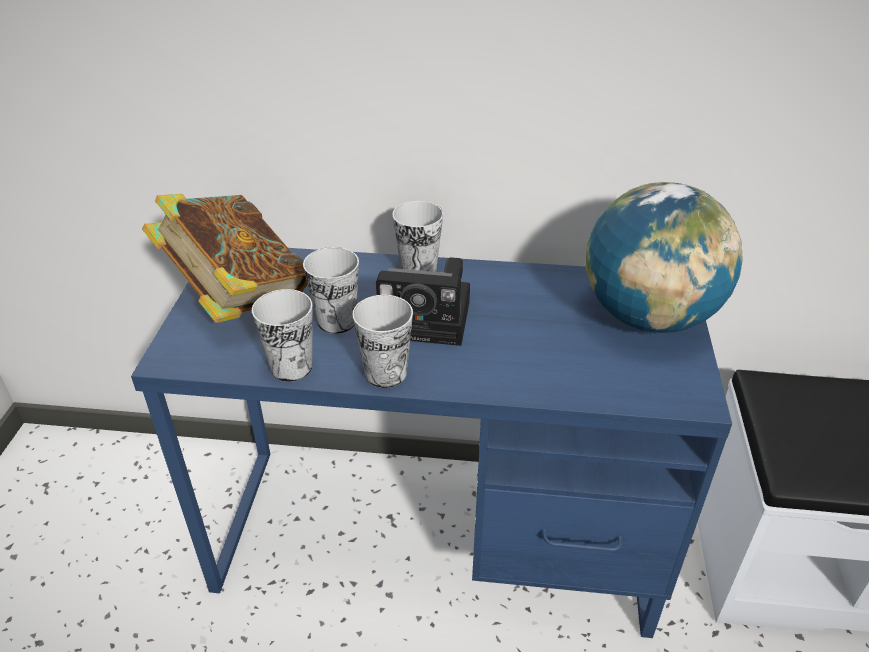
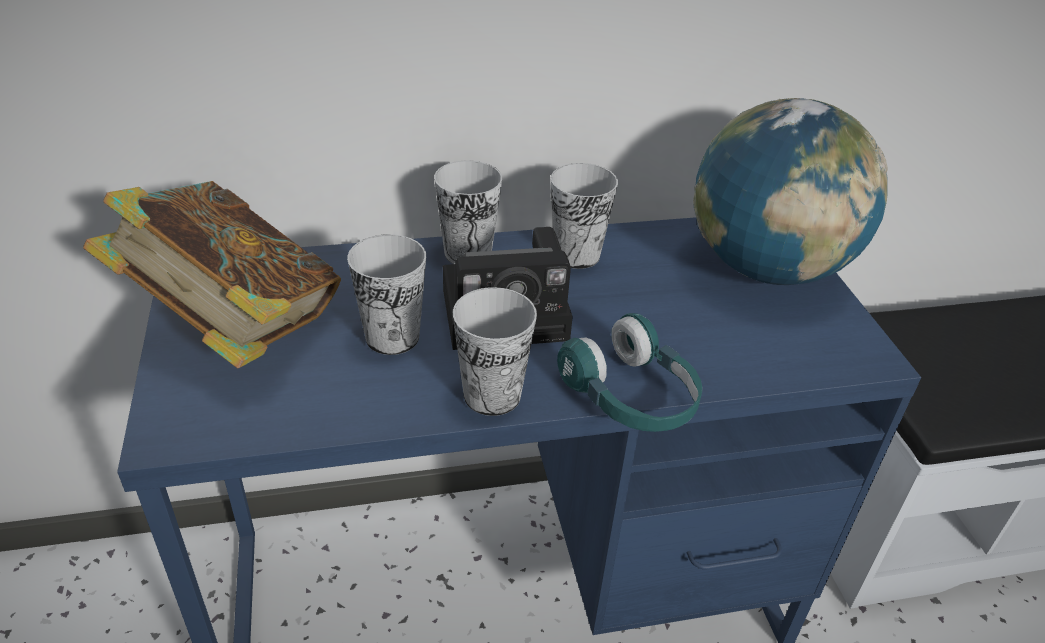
camera: 20 degrees left, 0 degrees up
(291, 367) = (359, 411): cup -> cup (576, 255)
(485, 393) = (631, 397): none -> turquoise headphones

